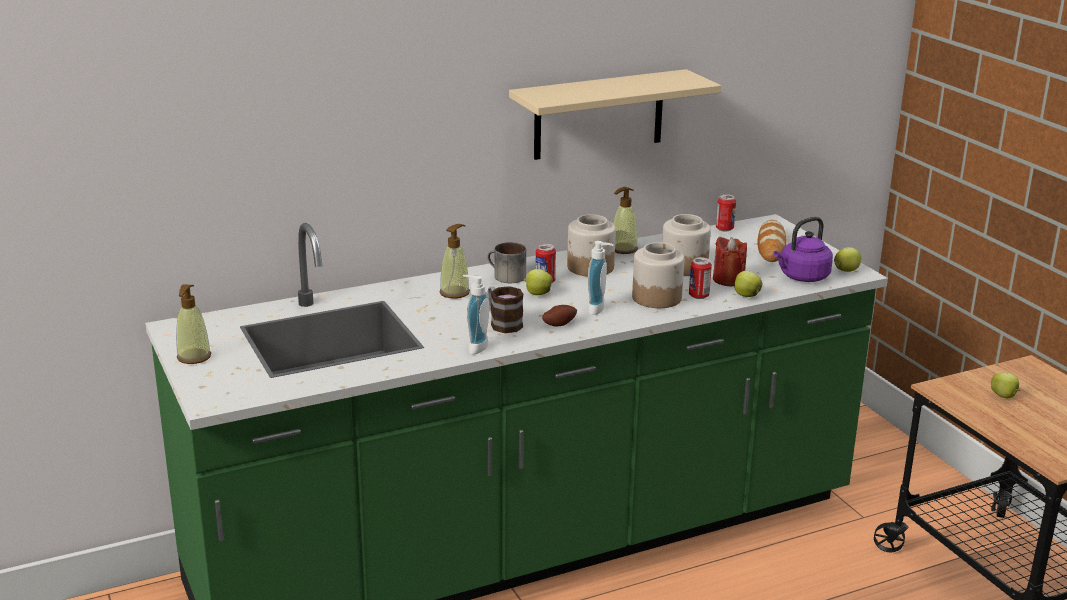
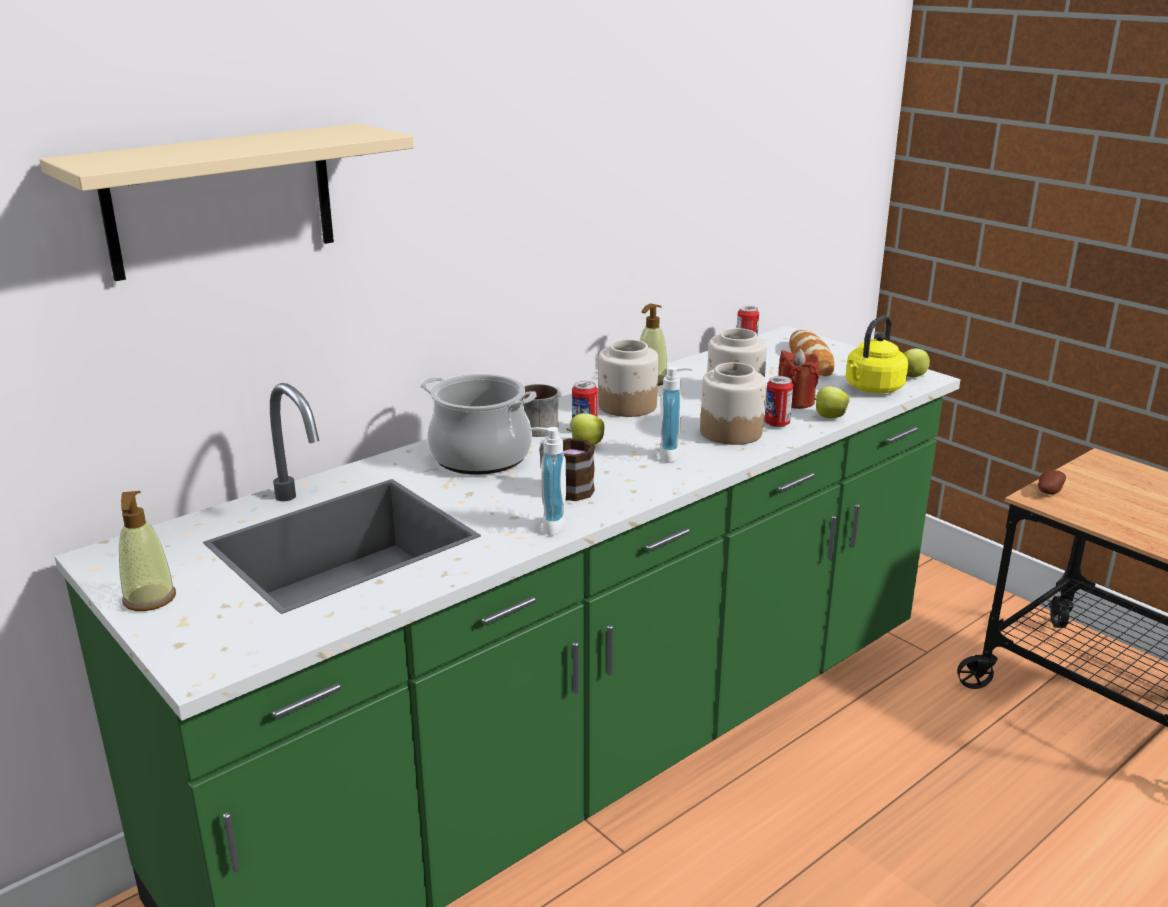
camera: 15 degrees left, 0 degrees up
(455, 292) = (480, 457): soap dispenser -> cooking pot
(558, 324) = (637, 480): potato -> potato (1048, 491)
(599, 114) = (612, 217): beige shelf -> beige shelf (221, 200)
(802, 277) = (872, 389): purple kettle -> yellow kettle
(1004, 396) = (1107, 497): apple -> none

